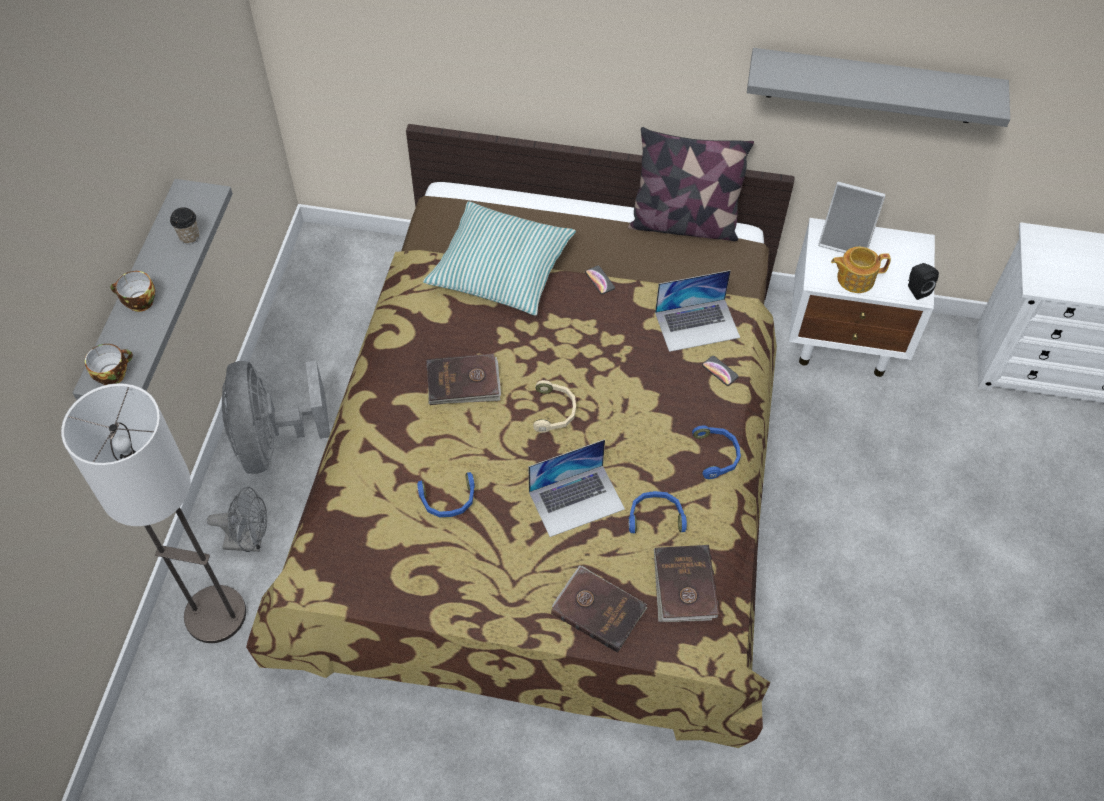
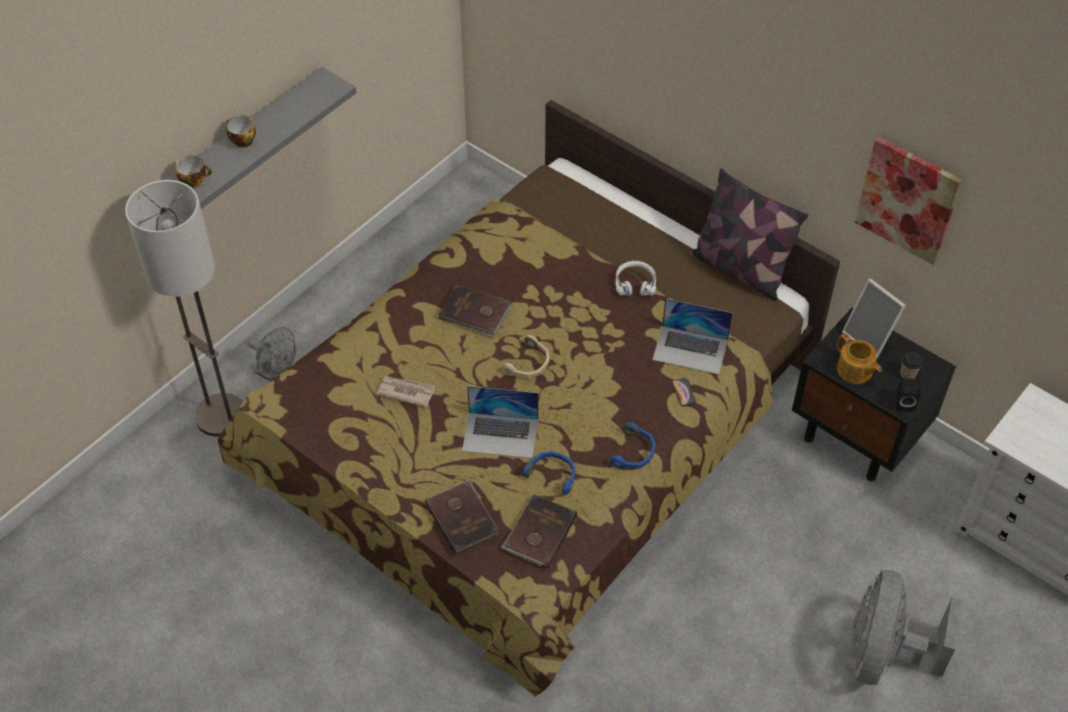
camera: 30 degrees right, 5 degrees down
(189, 237) = (304, 110): cup -> cup (907, 374)
(273, 441) = (339, 312): grey fan -> grey fan (884, 654)
(448, 500) = (405, 391): blue headphones -> newspaper
(501, 268) = (563, 242): pillow -> none
(599, 280) = (635, 283): phone -> white headphones
(844, 339) = (859, 437): white nightstand -> black nightstand
(854, 278) = (855, 370): teapot -> teapot turned 150 degrees counterclockwise
(873, 86) = (908, 200): grey shelf -> picture

